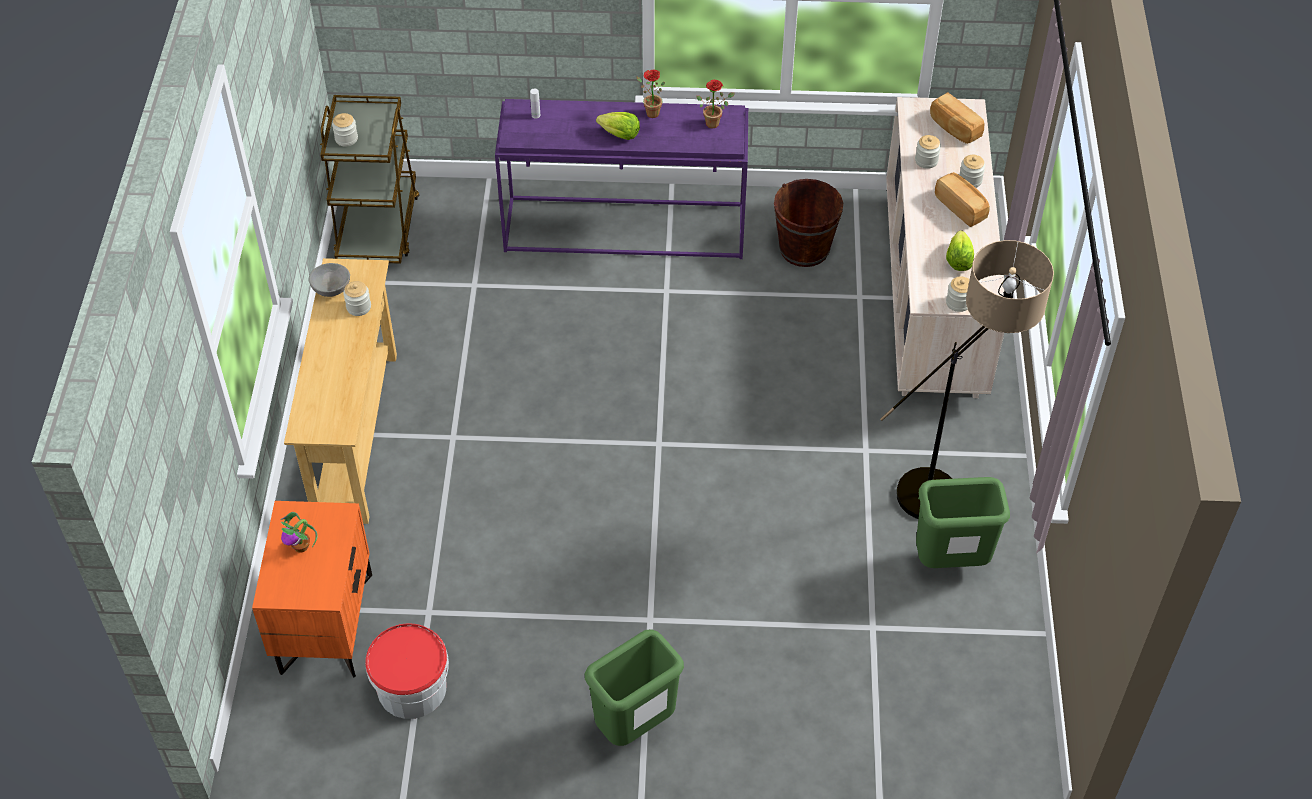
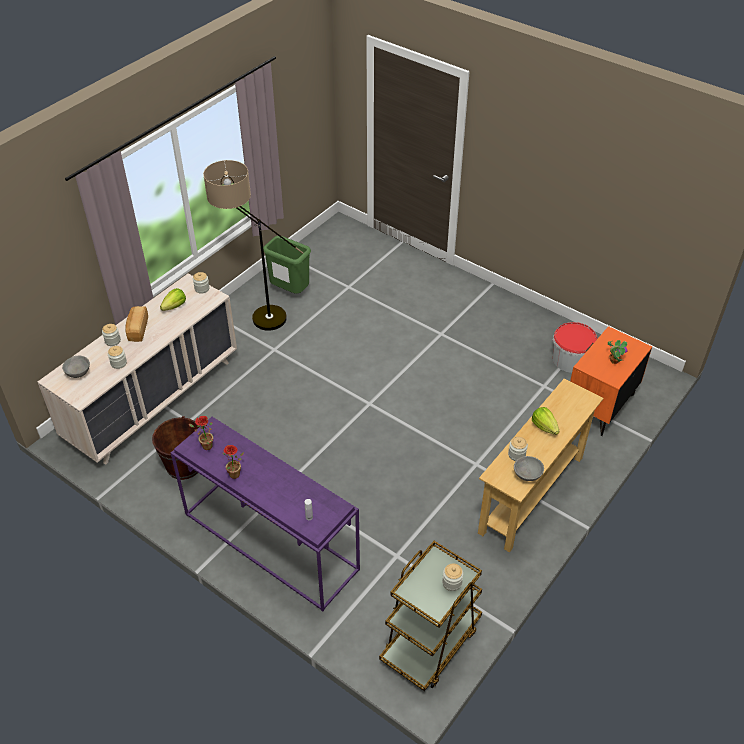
camera: 145 degrees left, 5 degrees down
(620, 134) = (270, 470): lettuce -> lettuce (544, 427)
(635, 727) = (480, 301): green trash can -> none
(954, 128) = (78, 373): bread -> grey bowl

